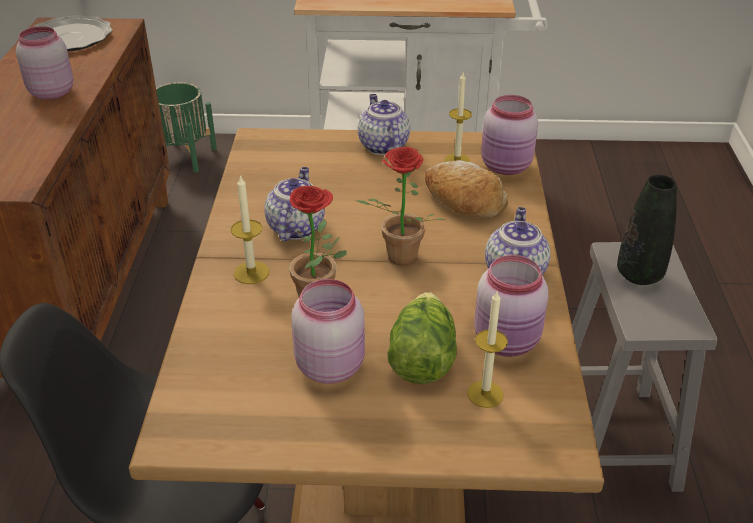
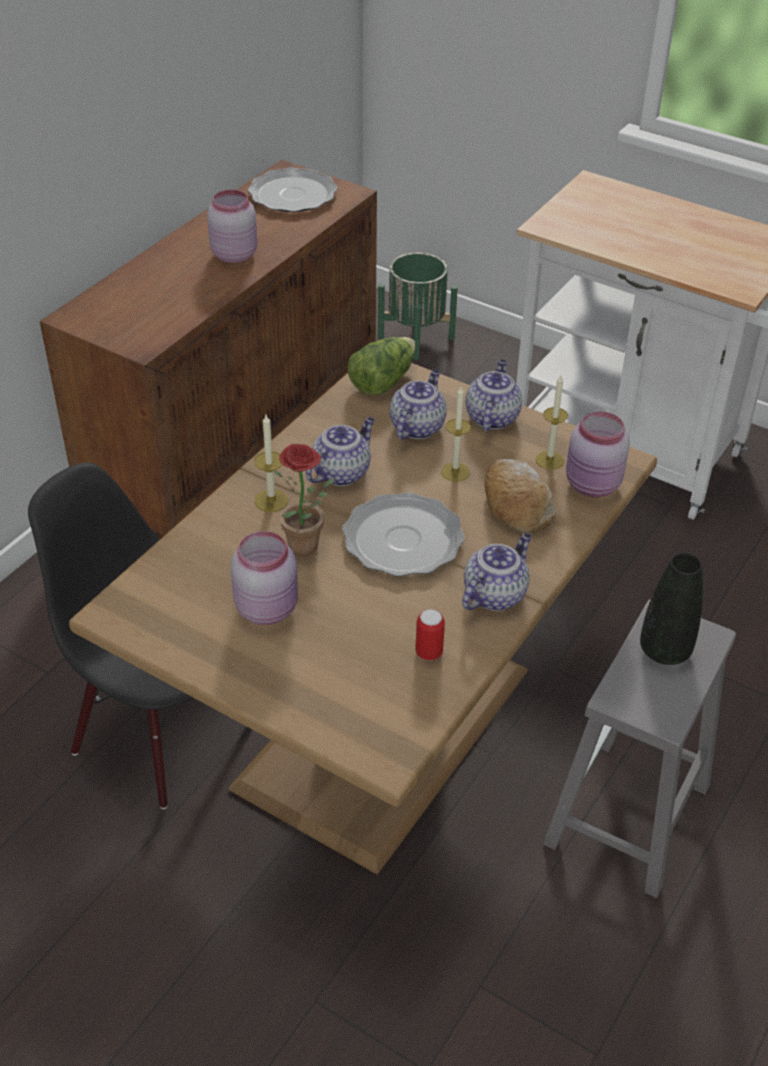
camera: 30 degrees right, 5 degrees up
(328, 171) = (417, 426): none -> teapot
(397, 259) = (402, 538): potted plant -> plate
(421, 357) = (344, 633): lettuce -> lettuce (382, 380)
(485, 394) = (368, 687): candle -> candle (455, 472)
(508, 341) = (429, 653): pink jar -> can

